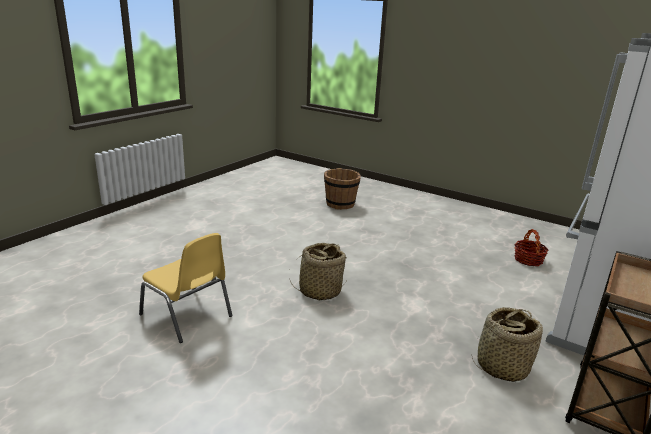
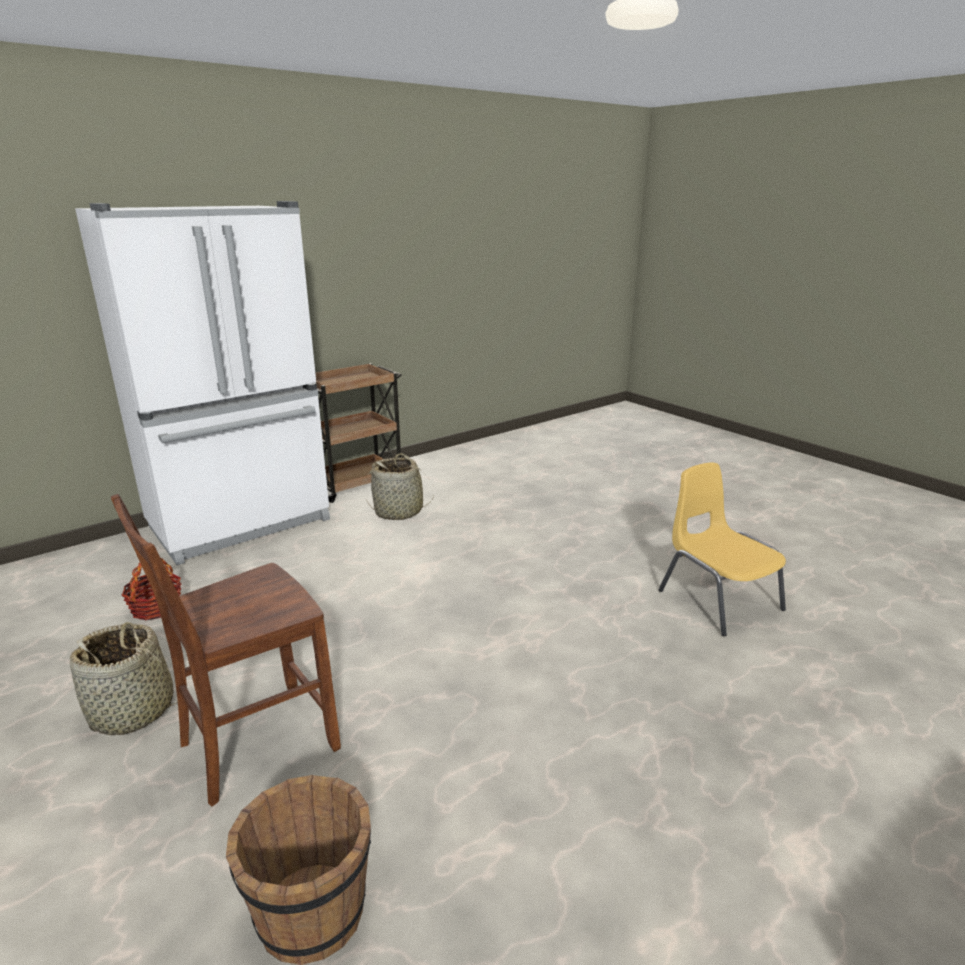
camera: 160 degrees left, 0 degrees up
(320, 291) = (532, 607): basket -> basket (133, 711)
(399, 225) = (255, 745): none -> brown chair

